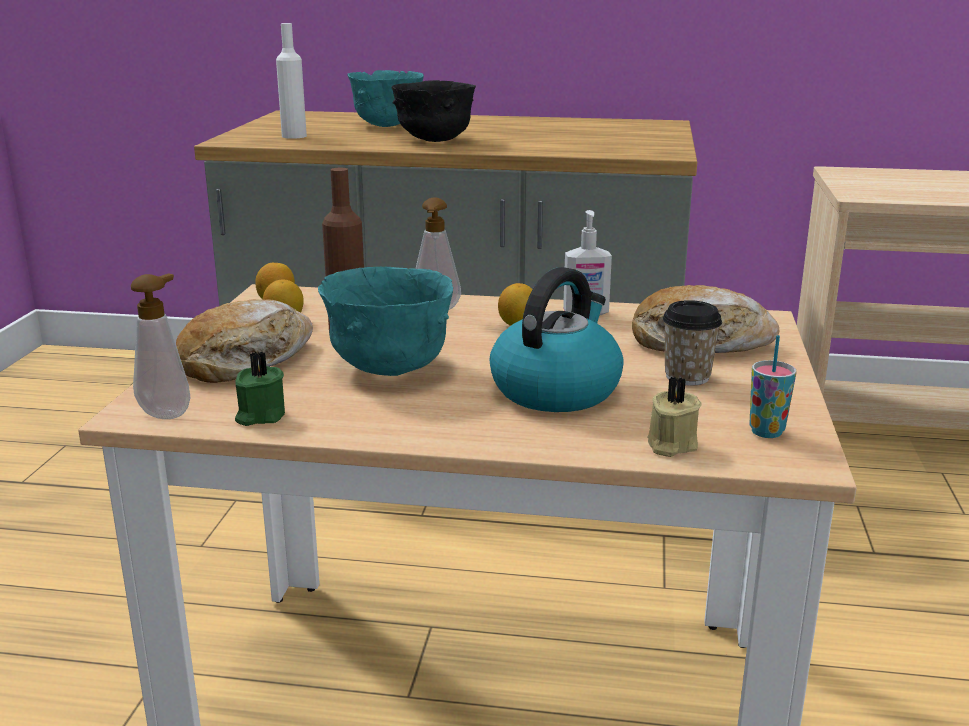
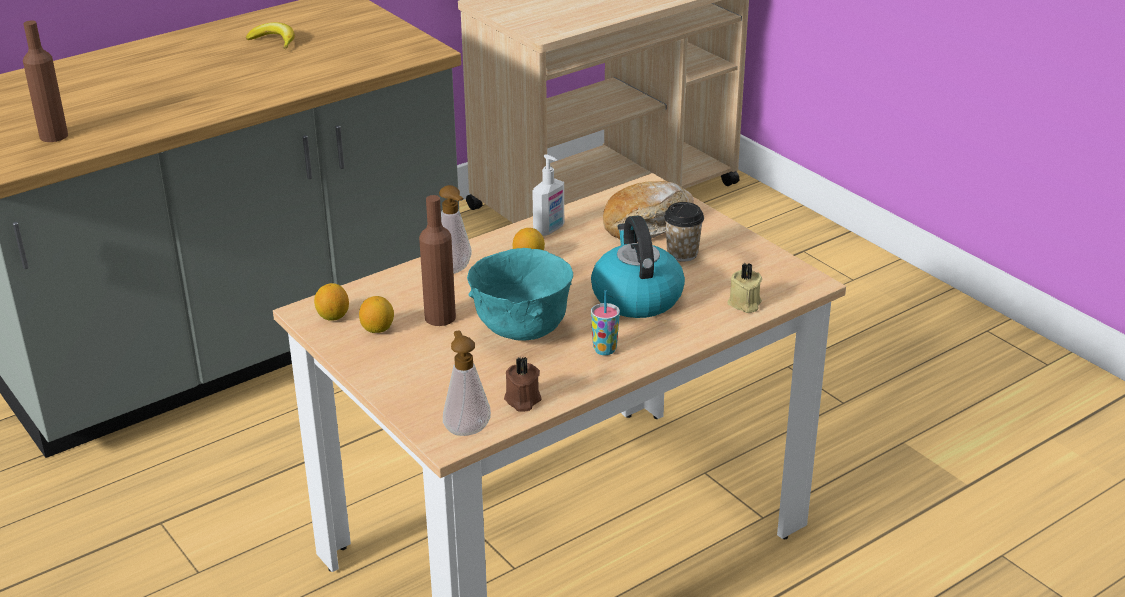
camera: 45 degrees left, 10 degrees up
(246, 360) = (425, 370): bread -> none
(260, 416) = (522, 400): green candle -> brown candle
(294, 136) = (53, 136): white bottle -> brown bottle
(387, 125) = (104, 86): turquoise bowl -> none
(435, 140) = (204, 96): black bowl -> none
(557, 130) = (274, 41): none -> banana
(766, 432) = (770, 273): cup -> cup (604, 350)

